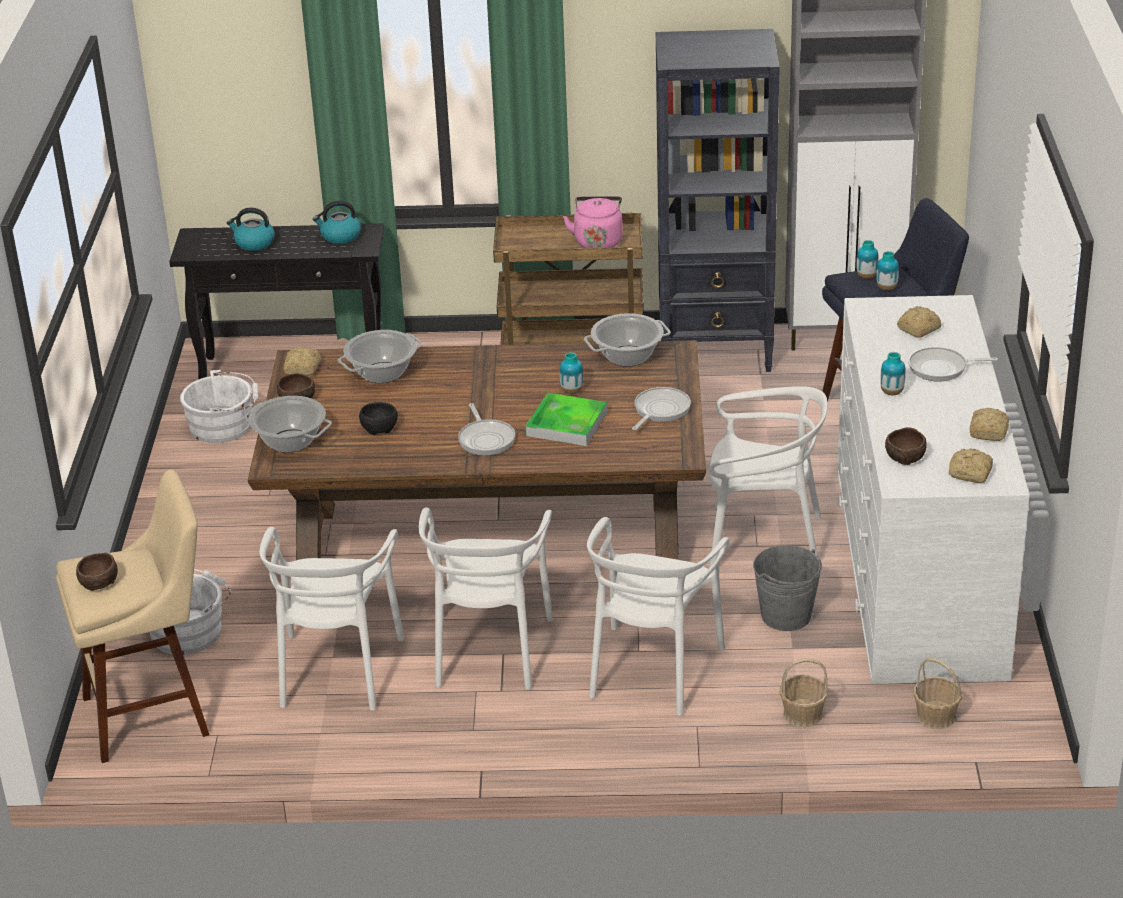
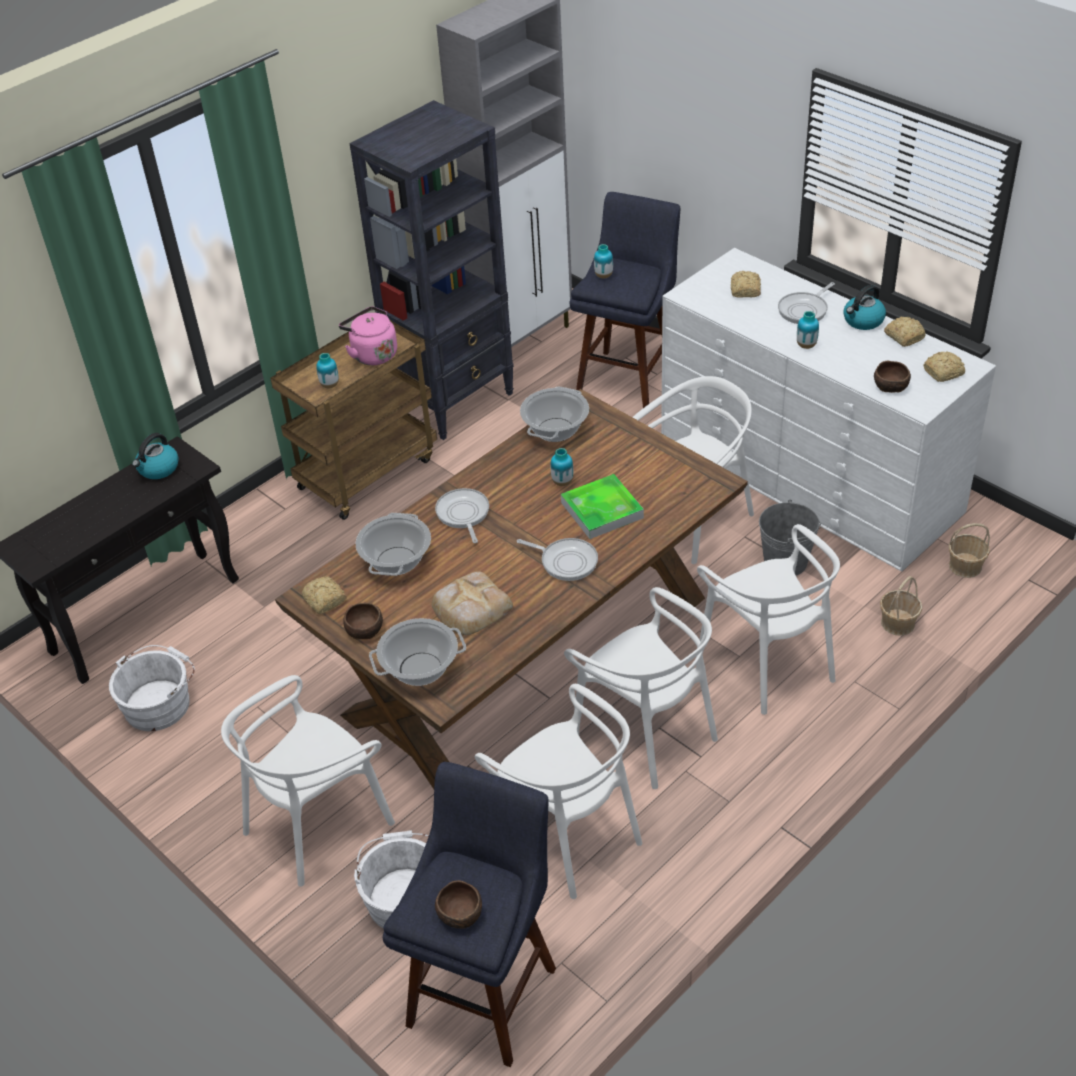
camera: 45 degrees left, 10 degrees up
(155, 713) = (486, 988): beige stool -> blue stool
(205, 555) = (317, 823): none -> white chair
(254, 243) = (87, 519): kettle -> kettle (863, 321)
(379, 427) = (470, 608): black bowl -> bread
(660, 410) = (646, 457): frying pan -> frying pan (463, 514)
(886, 288) = (629, 277): vase -> vase (330, 385)

